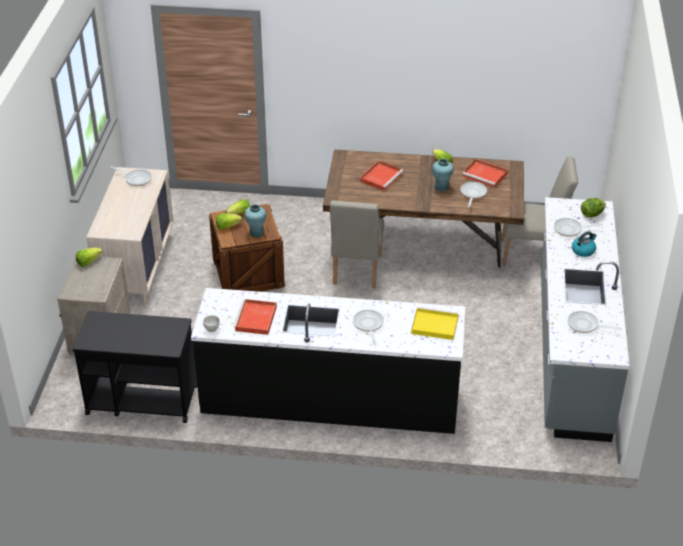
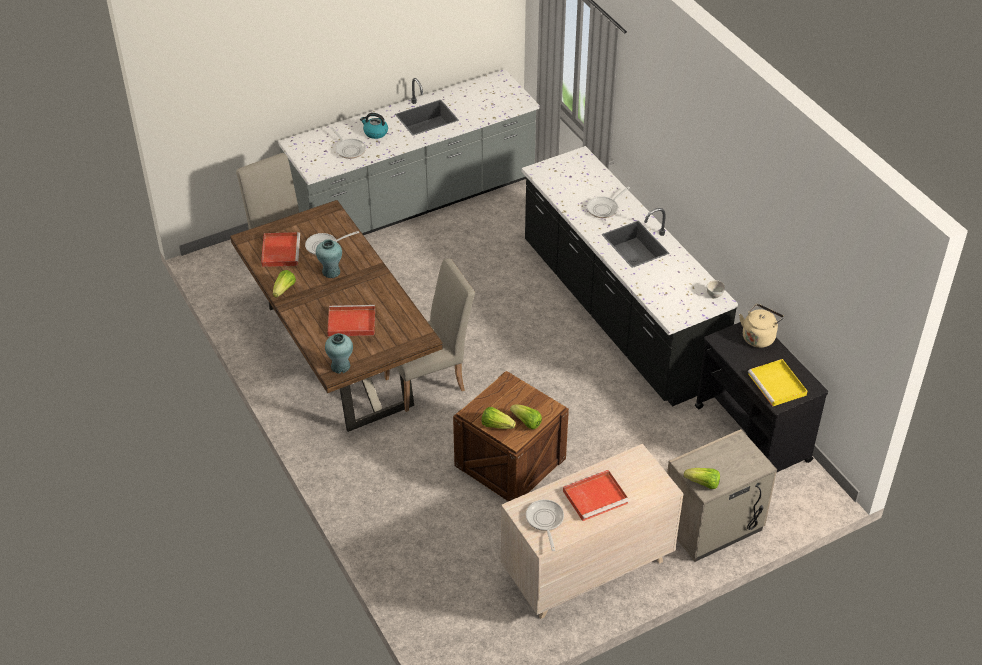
camera: 125 degrees left, 5 degrees up
(158, 345) = (759, 337): none -> beige kettle
(256, 233) = (515, 393): turquoise vase -> turquoise vase (341, 366)
(256, 319) = (672, 276): red tray -> red tray (596, 496)
(433, 325) = (564, 174): yellow tray -> yellow tray (778, 385)
(585, 325) = (478, 101): frying pan -> none
(592, 214) = (312, 145): lettuce -> none

